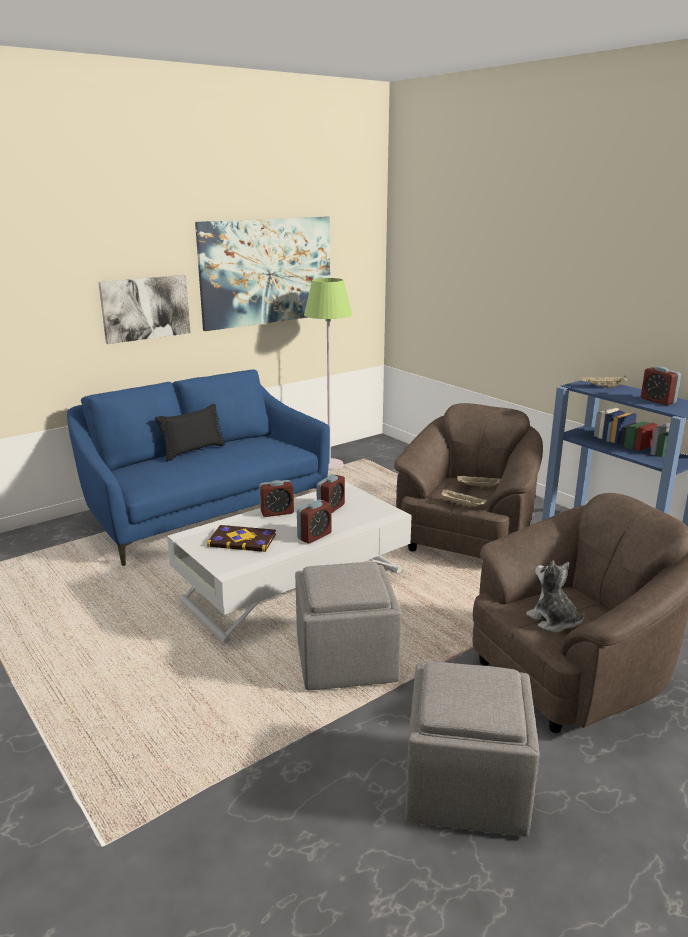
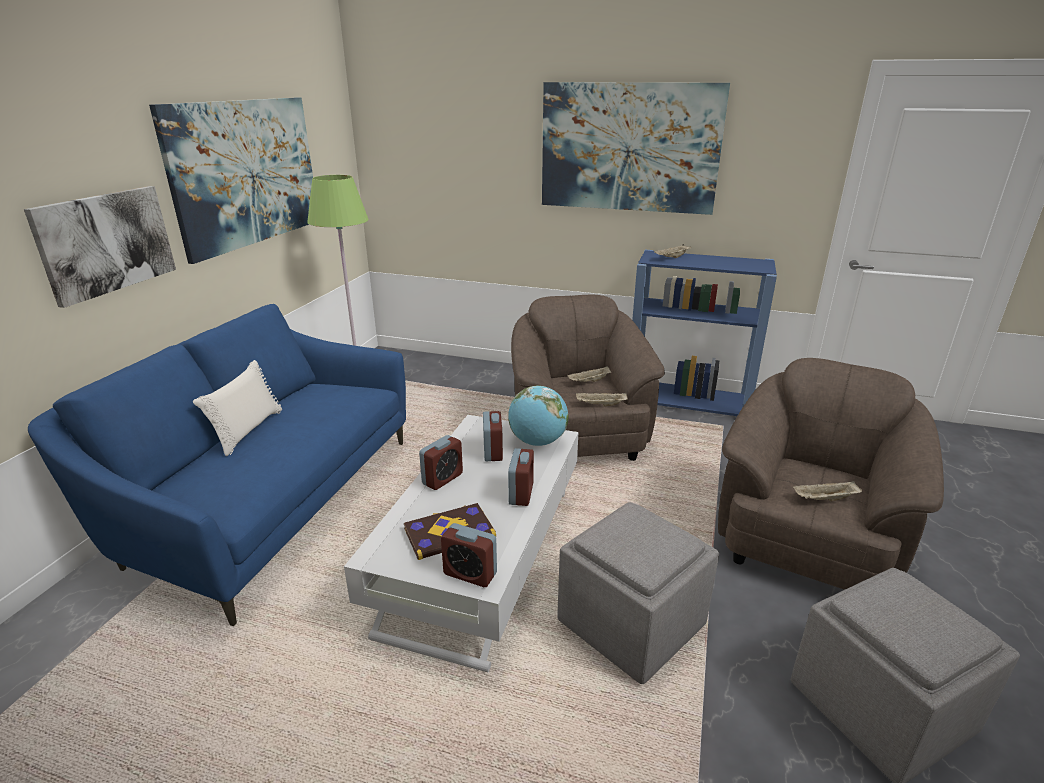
camera: 35 degrees left, 5 degrees up
(193, 451) = (247, 431): black pillow -> white pillow
(371, 512) = (538, 442): none -> globe
(553, 621) = (824, 499): plush toy -> beige tray
(588, 274) = (629, 148): none -> picture
(658, 401) = (732, 263): alarm clock -> alarm clock (470, 574)

